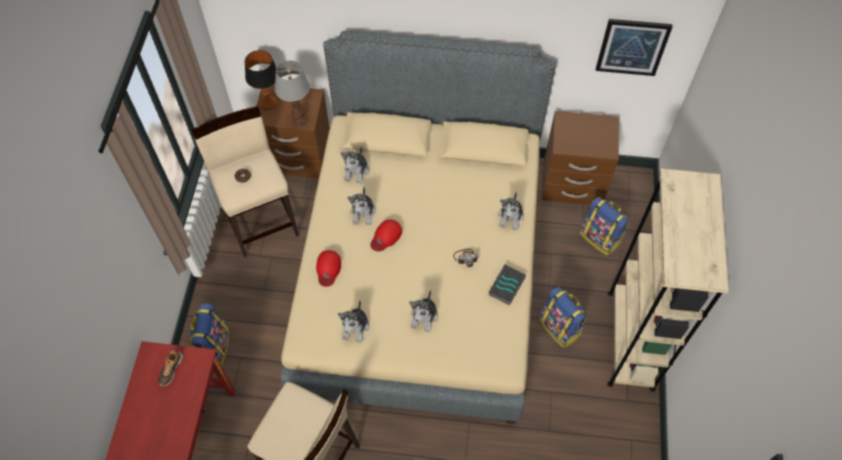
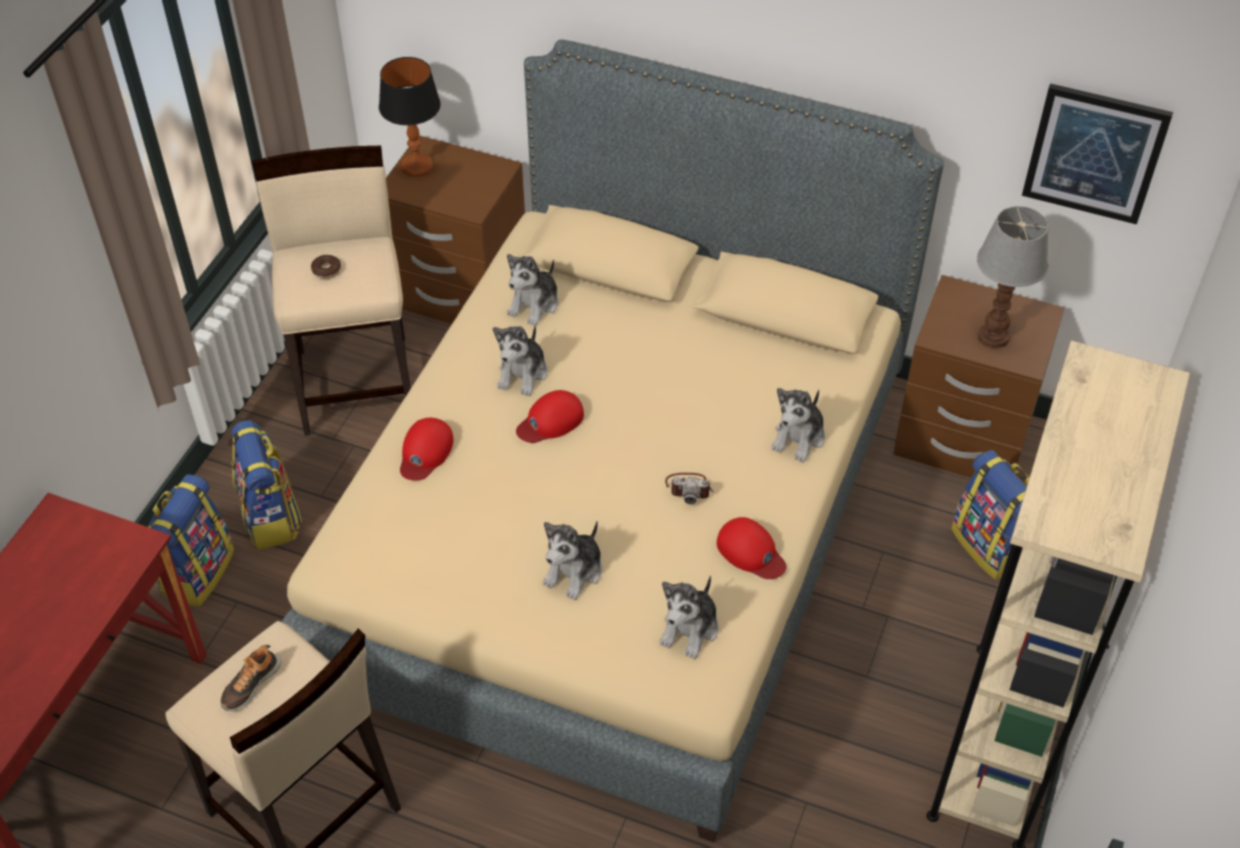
camera: 15 degrees right, 10 degrees down
(170, 369) = (78, 550): shoe -> shoe (250, 684)
(298, 121) = (459, 203): table lamp -> table lamp (992, 336)
(355, 327) = (439, 560): plush toy -> plush toy (690, 629)
(506, 285) = (751, 552): book -> red cap
(560, 328) = (861, 689): backpack -> backpack (271, 517)

